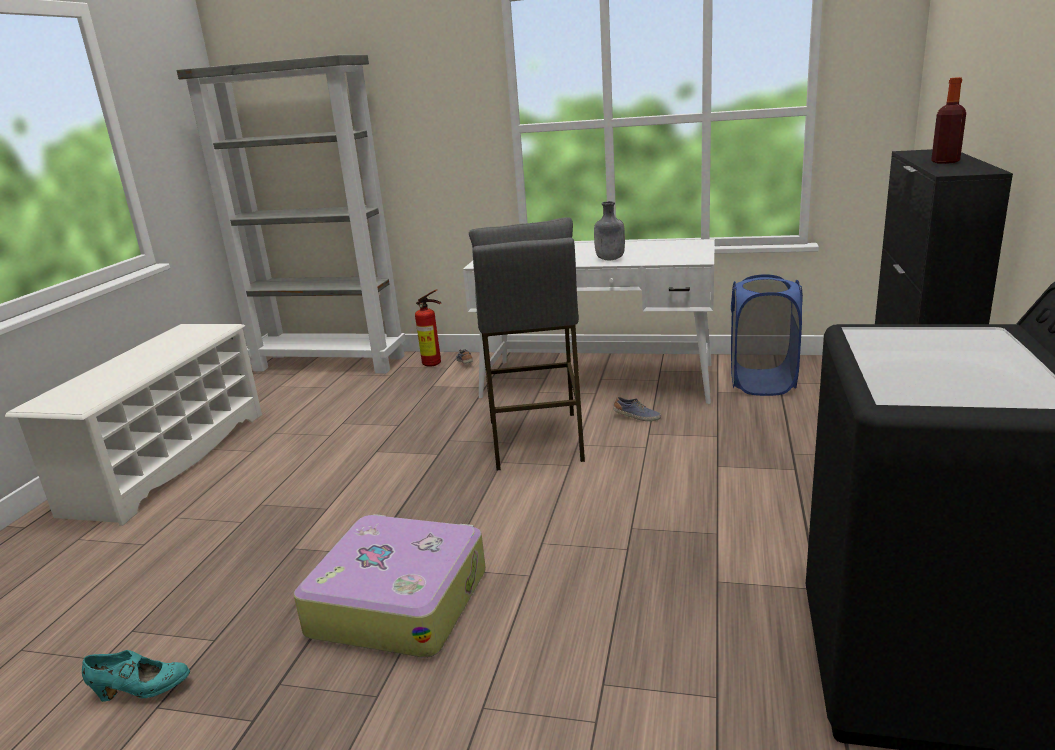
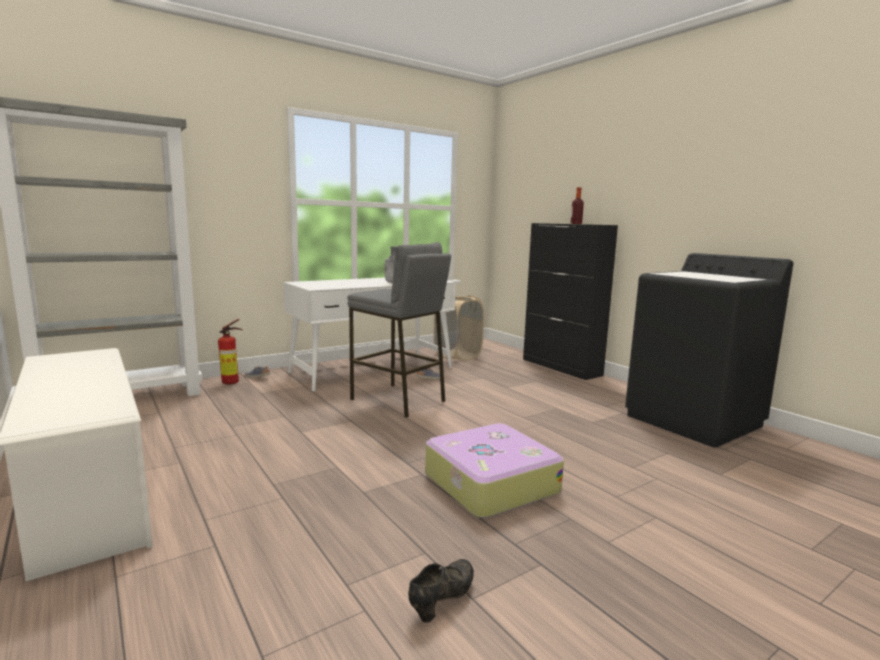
camera: 50 degrees left, 10 degrees down
(142, 691) = (442, 600): turquoise shoe -> black shoe
(762, 383) = (457, 356): blue laundry basket -> beige laundry basket

